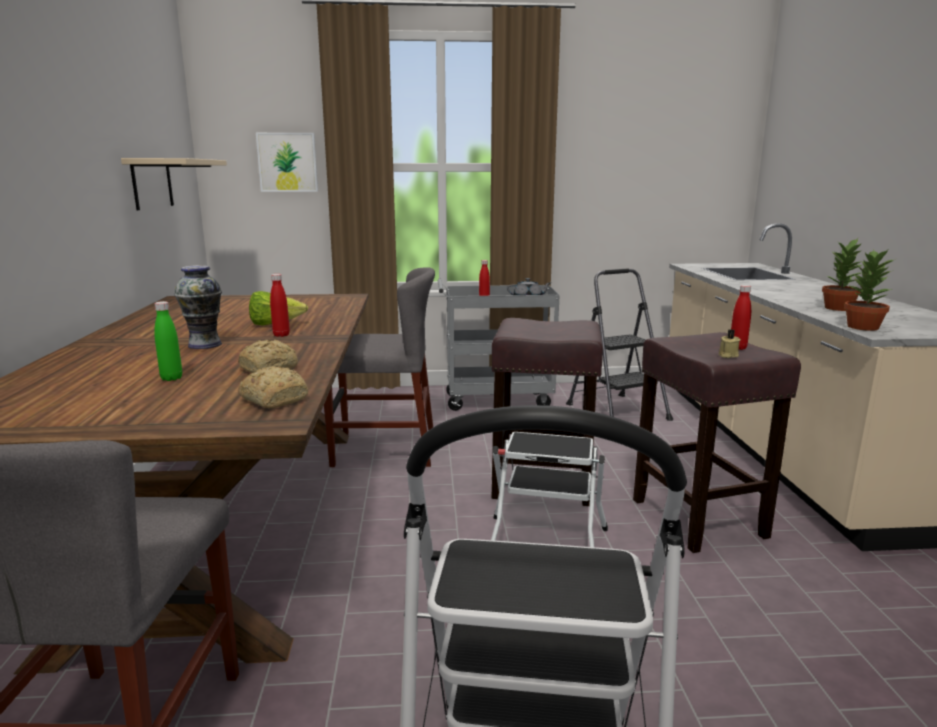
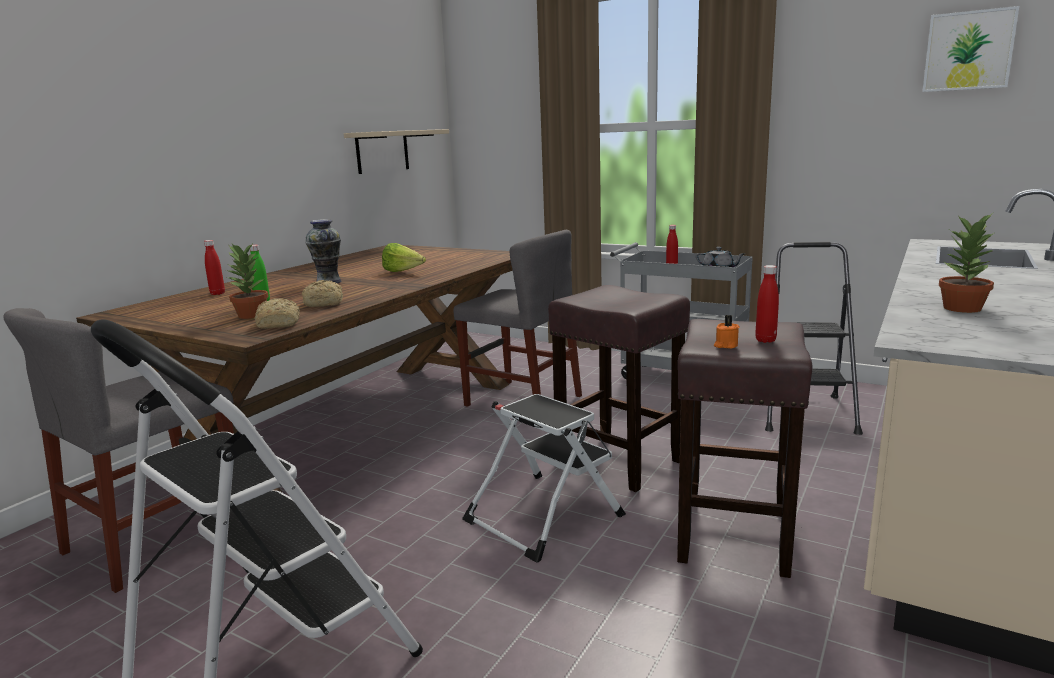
camera: 35 degrees right, 0 degrees up
(281, 335) = (388, 280): red bottle -> red bottle (217, 293)
(287, 162) = (516, 127): picture -> picture (968, 51)
(727, 355) = (725, 345): beige candle -> orange candle
(862, 327) = (911, 332): potted plant -> potted plant (251, 315)

